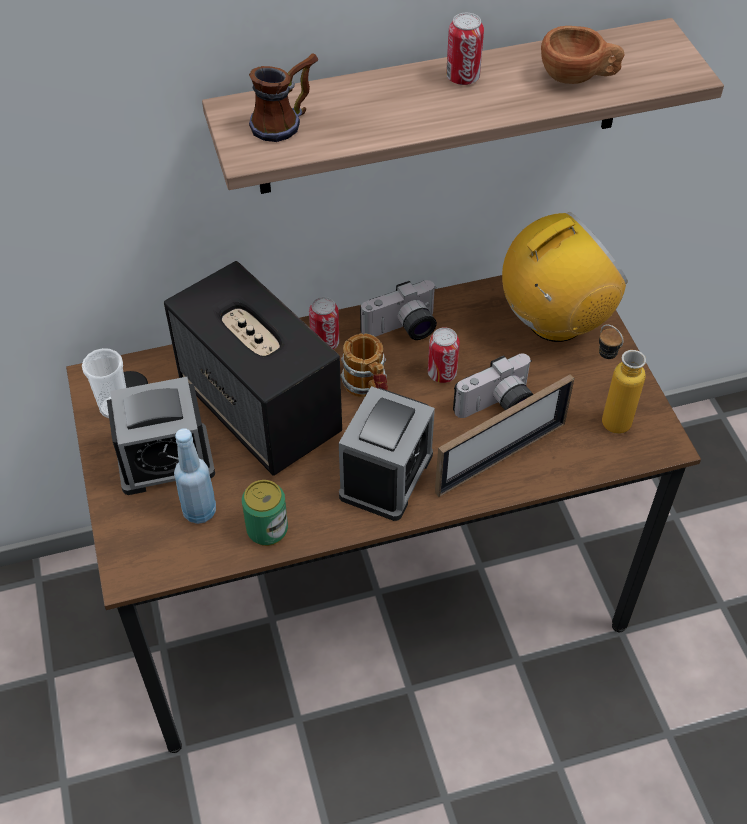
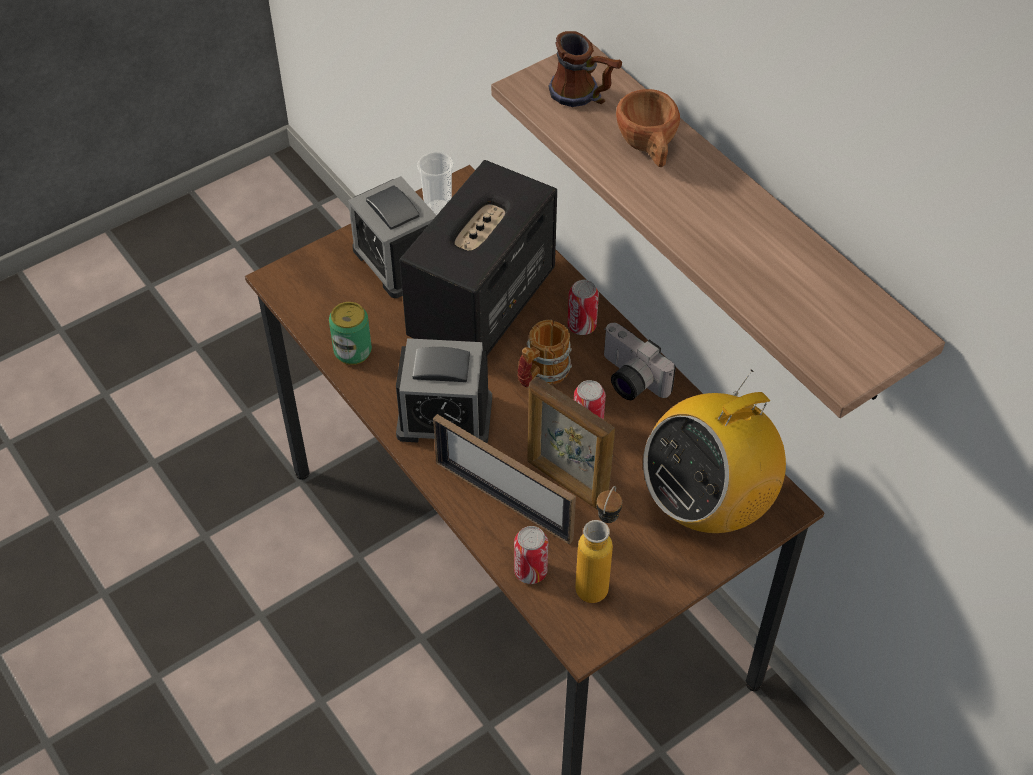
camera: 70 degrees right, 0 degrees up
(199, 511) = (354, 301): blue bottle -> none
(462, 78) = (721, 195): can -> can (530, 571)
(497, 407) = (566, 482): camera -> picture frame
(554, 321) = (707, 504): radio -> radio turned 105 degrees clockwise
(578, 77) = (777, 282): brown cup -> brown cup (648, 148)

